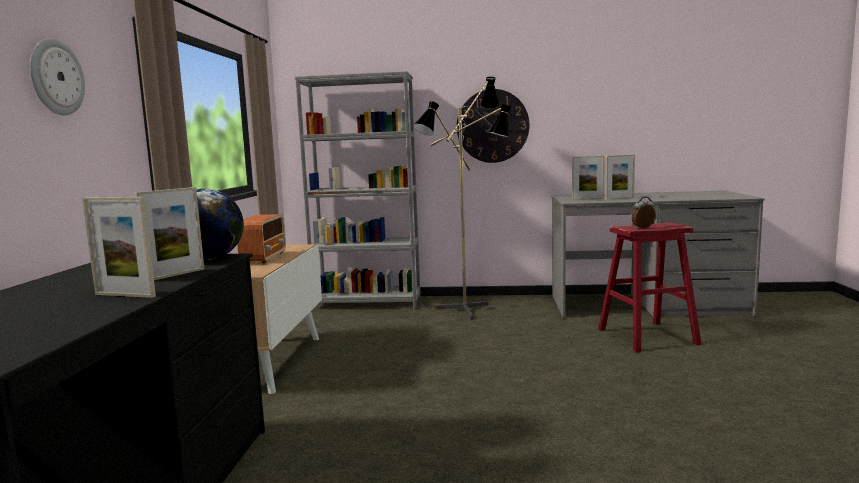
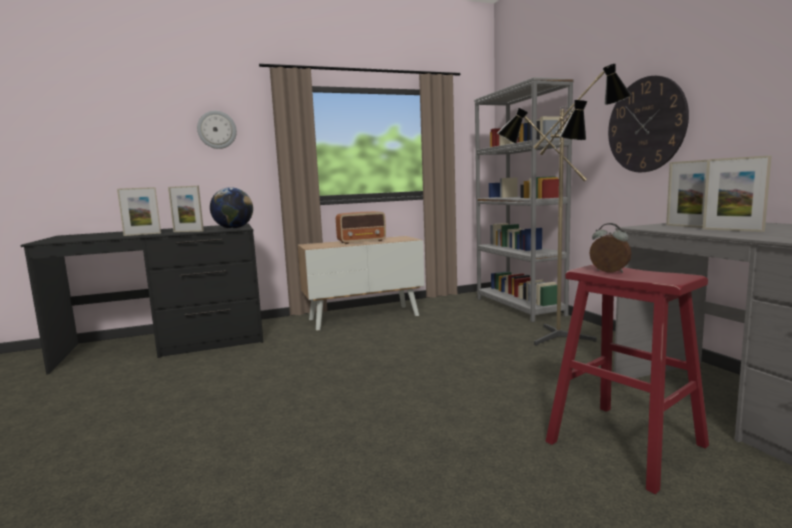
camera: 65 degrees right, 0 degrees up
(125, 295) = (142, 234): picture frame -> picture frame turned 105 degrees counterclockwise

